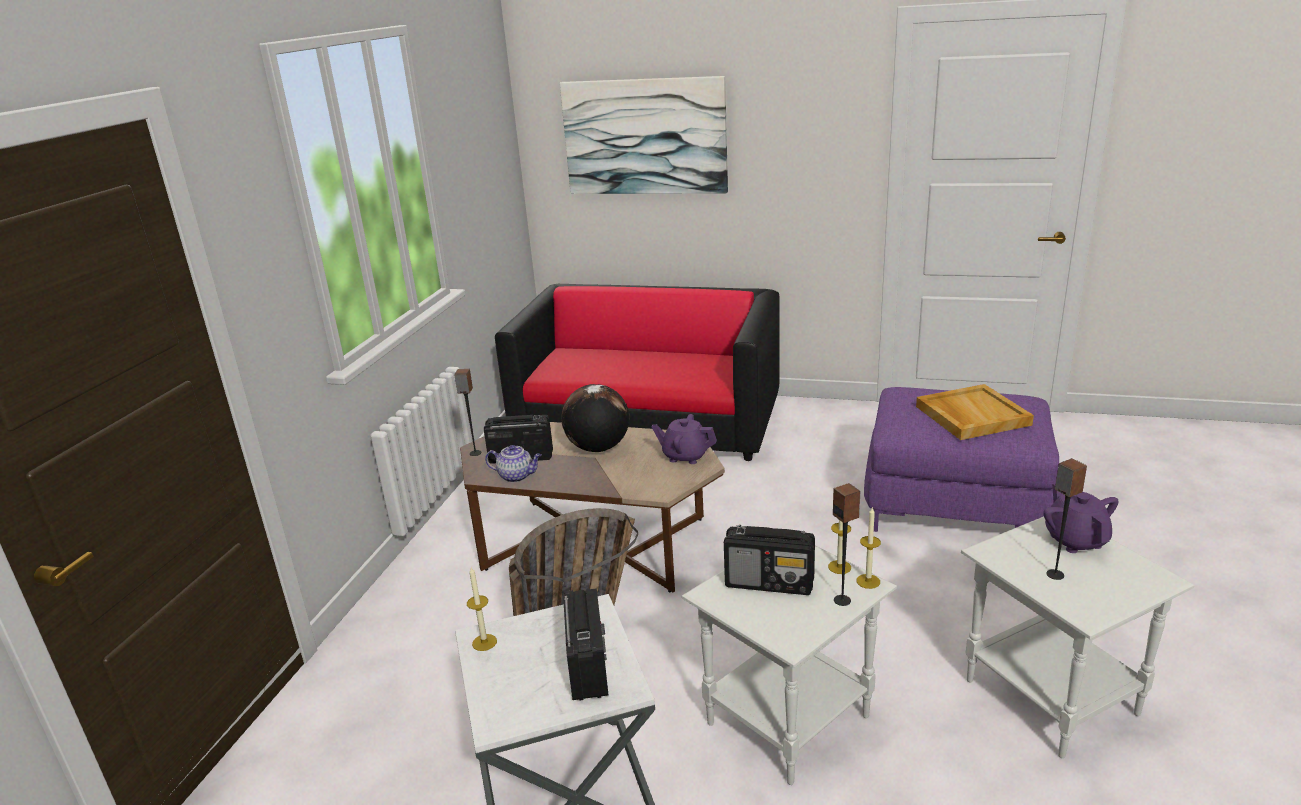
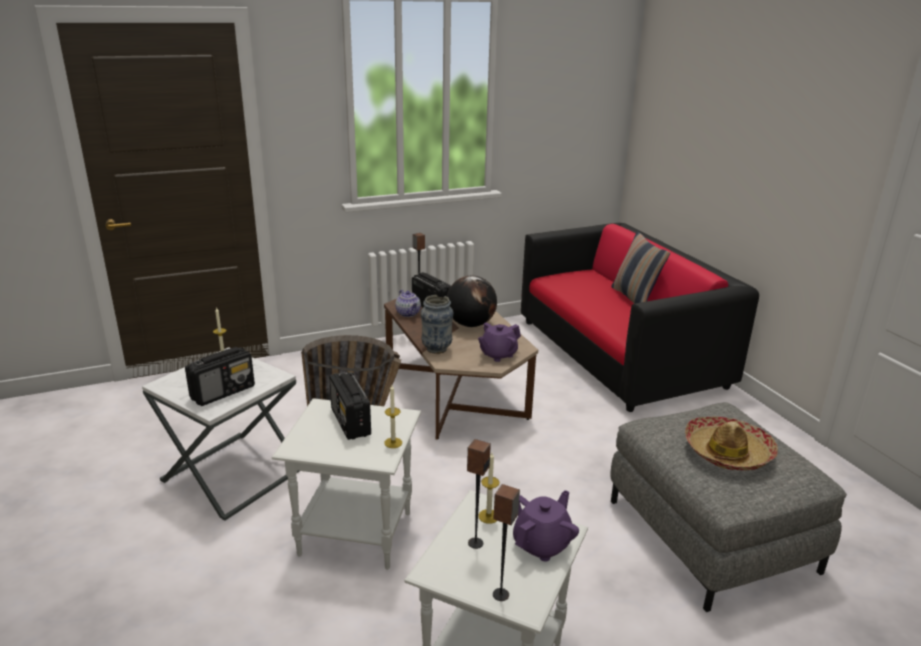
camera: 50 degrees right, 0 degrees up
(627, 486) = (436, 349): none -> vase
(645, 137) = (703, 119): picture -> none
(653, 353) = (634, 299): none -> pillow
(685, 456) = (498, 355): purple teapot -> purple teapot turned 105 degrees counterclockwise
(842, 600) = (354, 454): speaker -> speaker (501, 595)
(868, 581) = (386, 458): candle -> candle (488, 516)
(957, 503) = (711, 535): purple ottoman -> grey ottoman
(971, 415) = (727, 452): beige tray -> hat

